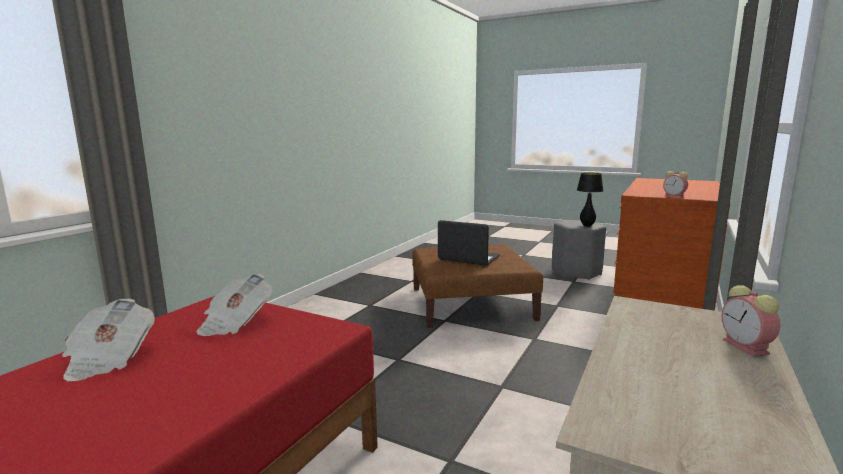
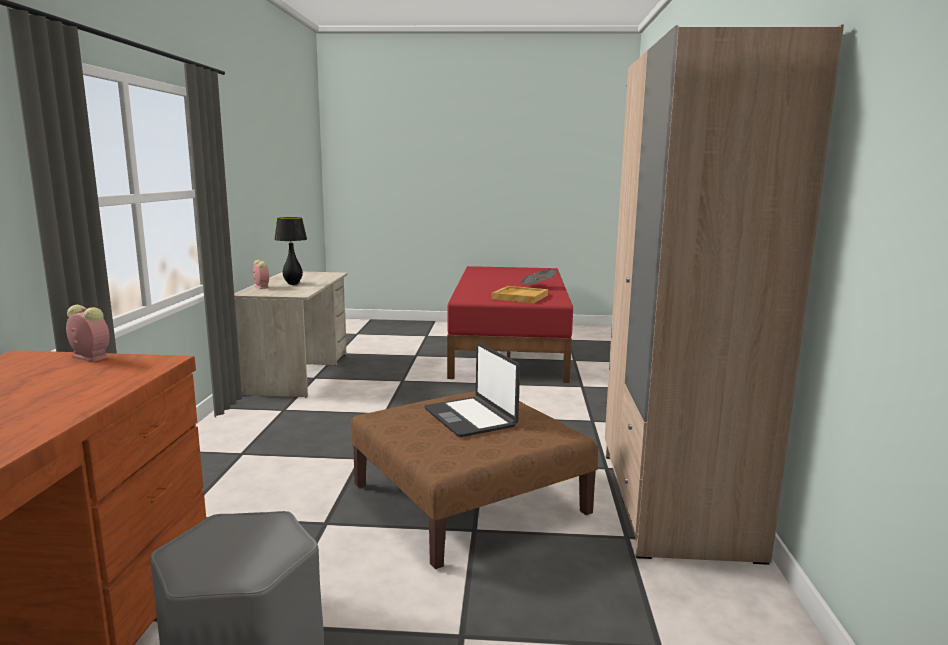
camera: 155 degrees right, 0 degrees up
(235, 323) = (519, 297): newspaper -> beige tray
(366, 287) = (674, 502): none -> beige wardrobe
(468, 258) = (471, 418): laptop -> laptop turned 60 degrees clockwise
(587, 226) = (220, 528): black table lamp -> black table lamp (293, 284)

